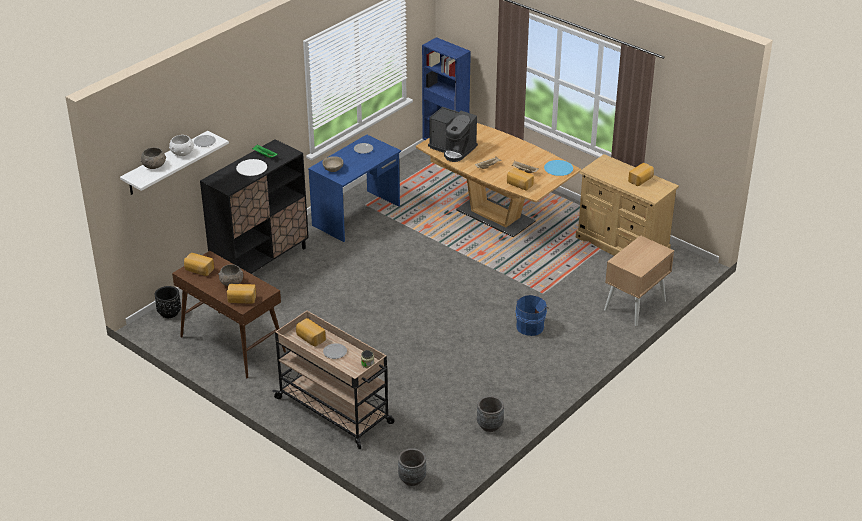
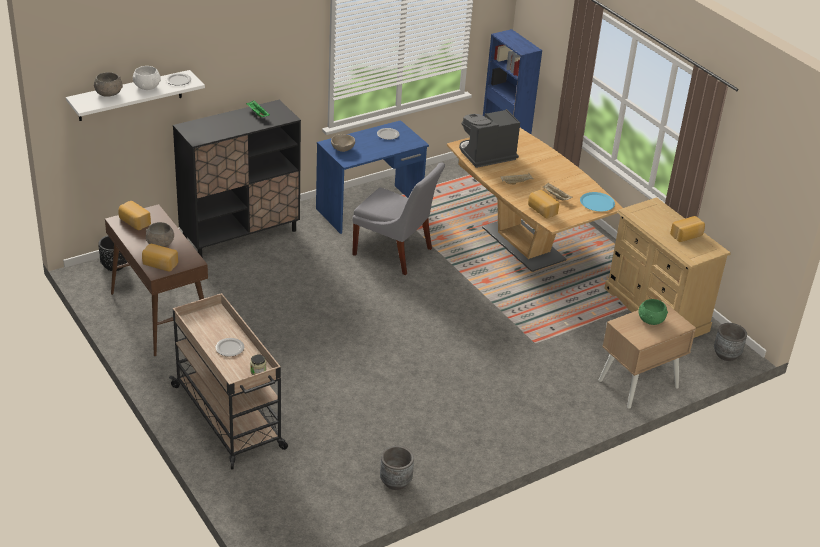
camera: 15 degrees right, 0 degrees up
(251, 168) = (235, 124): white plate -> none
(310, 338) = (211, 326): bread -> none
(397, 247) = (395, 253): none -> grey chair
(412, 479) = (273, 521): grey planter -> grey planter (726, 355)
(453, 149) = (486, 156): coffee machine -> coffee machine turned 105 degrees clockwise
(530, 326) = (502, 377): blue bucket -> none
(638, 252) = (650, 320): none -> green bowl

